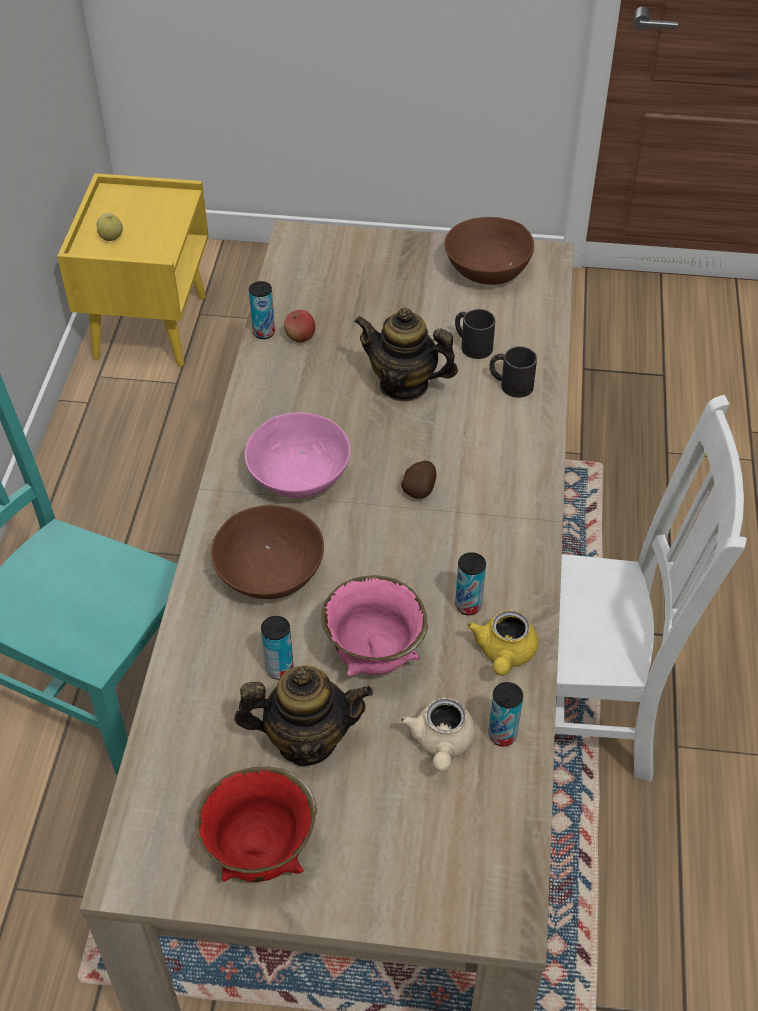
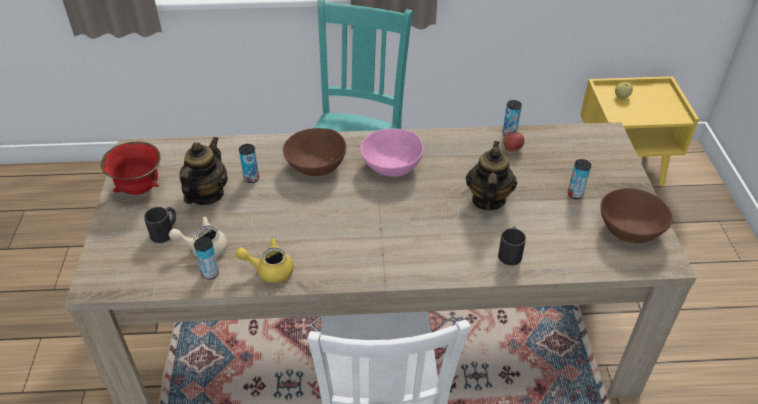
camera: 80 degrees right, 5 degrees down
(306, 739) = (206, 194): teapot -> teapot turned 150 degrees counterclockwise
(374, 658) = (262, 213): pink bowl -> none
(420, 489) = (396, 217): potato -> none
(468, 605) = (305, 249): can -> can (575, 194)
(471, 345) = (542, 228): black mug -> black mug (165, 231)

